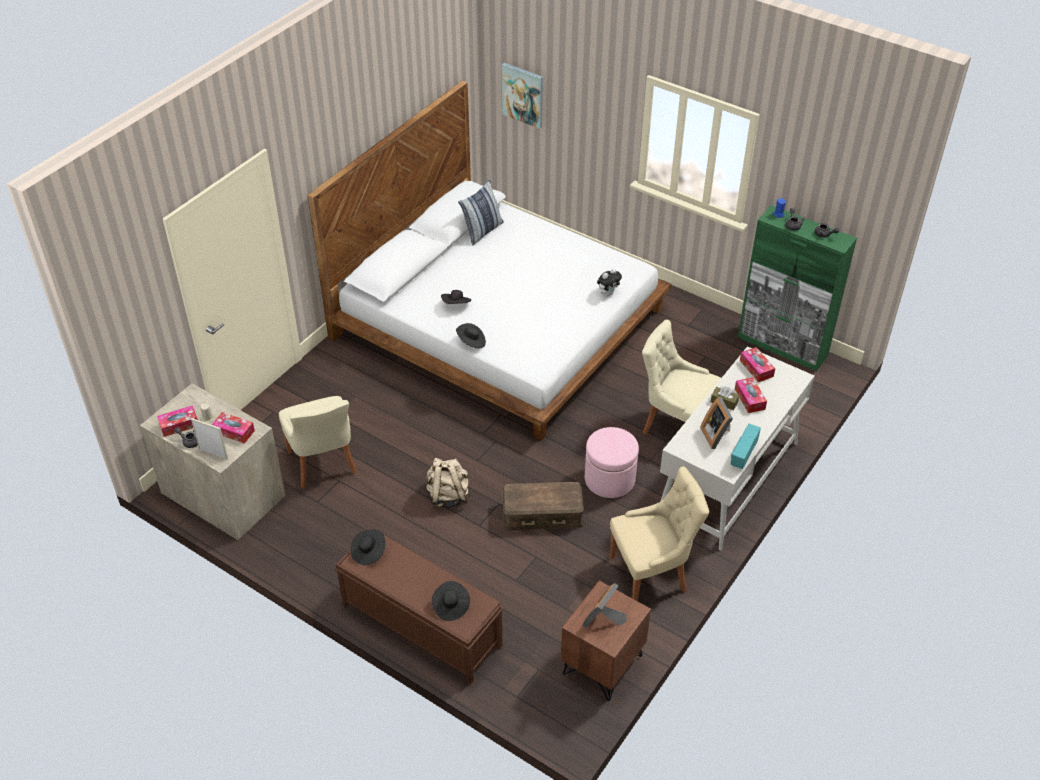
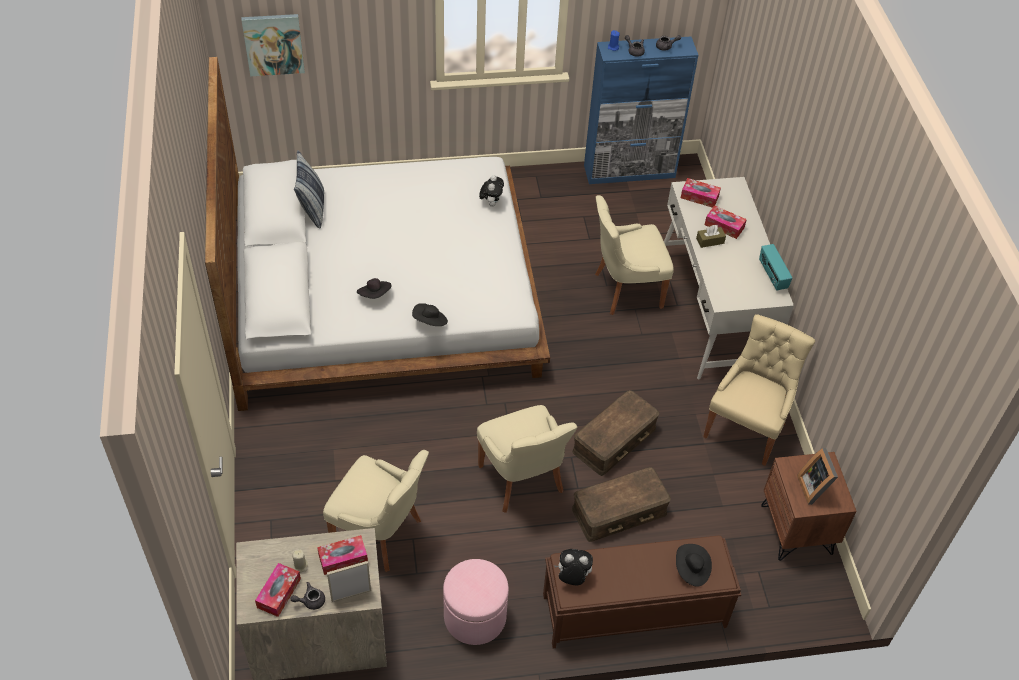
camera: 45 degrees left, 5 degrees up
(368, 552) = (572, 578): black hat -> plush toy
(448, 495) = (522, 481): beige backpack -> beige chair
(488, 560) = (619, 512): none -> brown storage box
(609, 479) = (631, 372): pink ottoman -> pink ottoman (475, 617)
(717, 435) = (737, 273): picture frame -> none
(782, 346) = (630, 171): green cabinet -> blue cabinet

